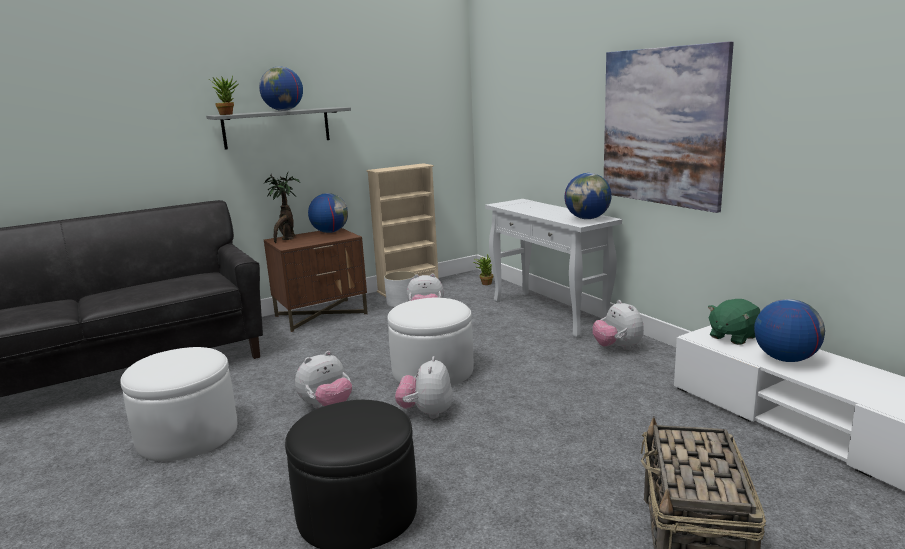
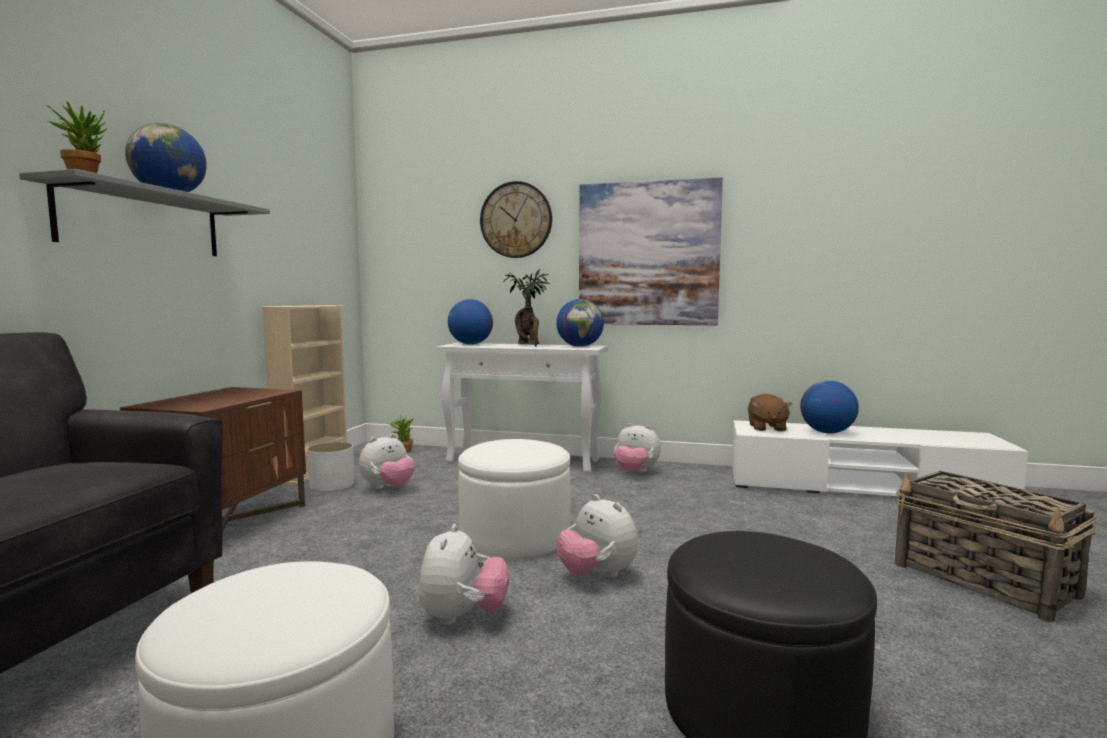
camera: 45 degrees left, 10 degrees down
(286, 239) = (171, 402): potted plant -> potted plant (529, 345)
(330, 232) = (231, 391): globe -> globe (470, 344)
(563, 87) = (516, 220): none -> wall clock
(732, 336) = (766, 428): green plush toy -> brown plush toy

